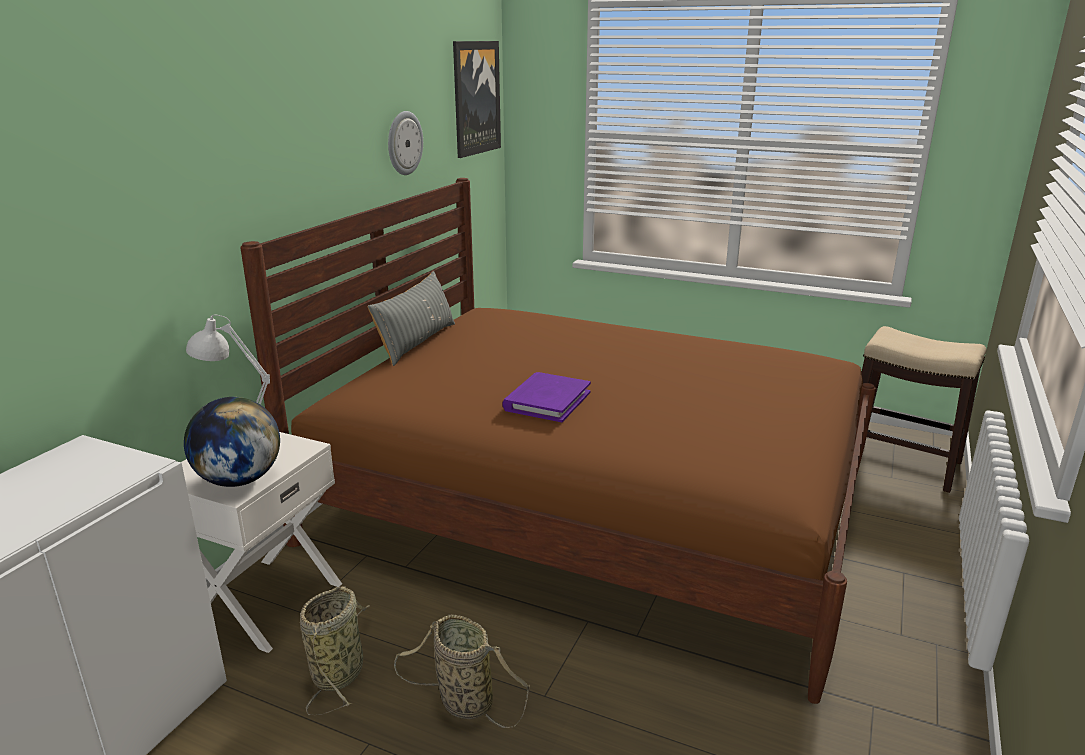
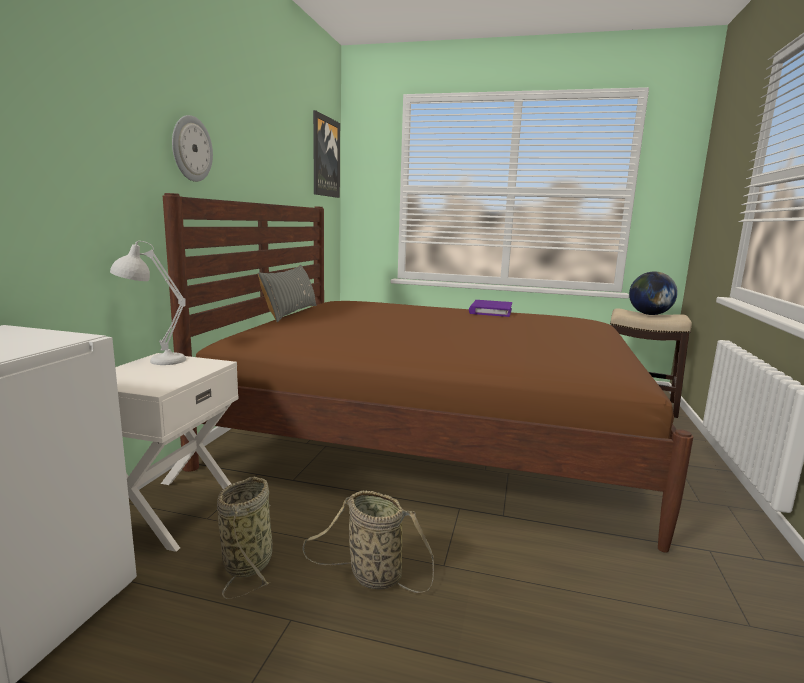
camera: 10 degrees left, 10 degrees down
(239, 480) = (157, 381): globe -> globe (649, 314)
(404, 143) = (280, 168): wall clock -> wall clock (191, 149)
(547, 401) = (412, 334): purple book -> purple book (490, 311)

